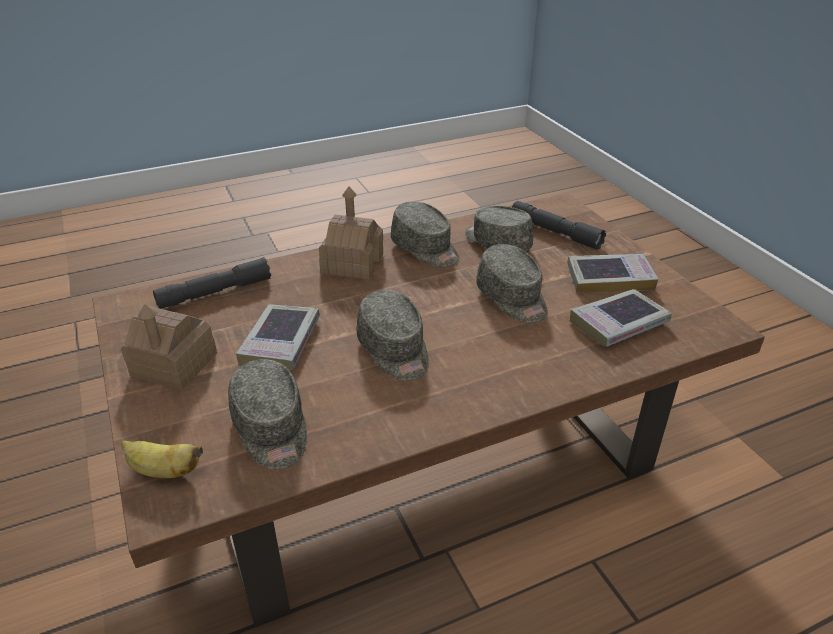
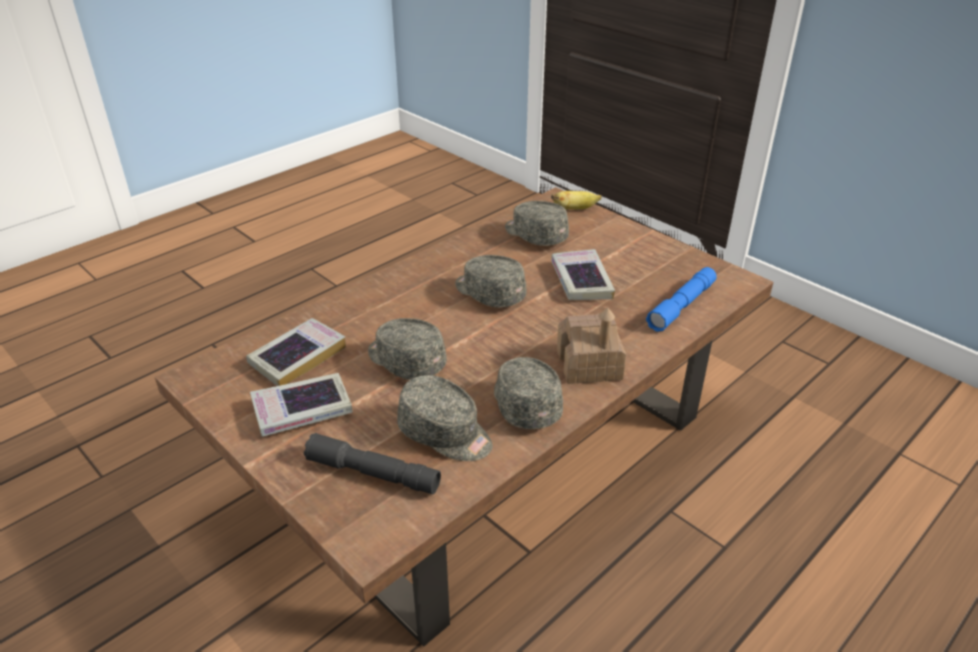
camera: 160 degrees right, 0 degrees up
(174, 364) = (639, 252): toy house -> none
(215, 292) = (681, 306): grey flashlight -> blue flashlight
(426, 249) = (524, 403): grey cap -> grey cap turned 45 degrees clockwise

